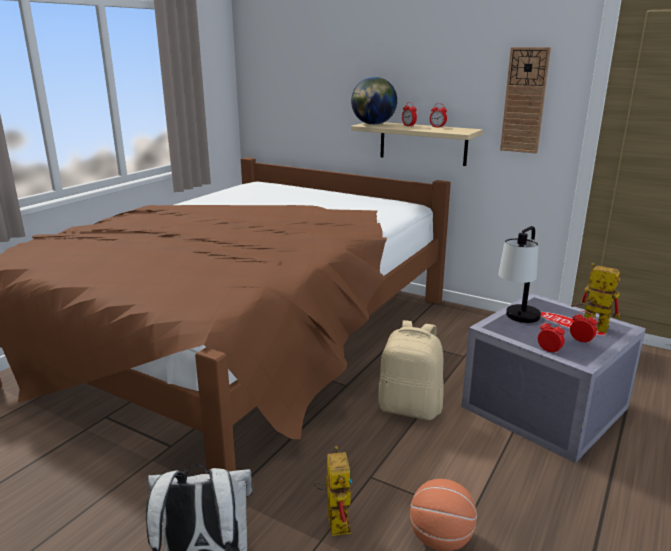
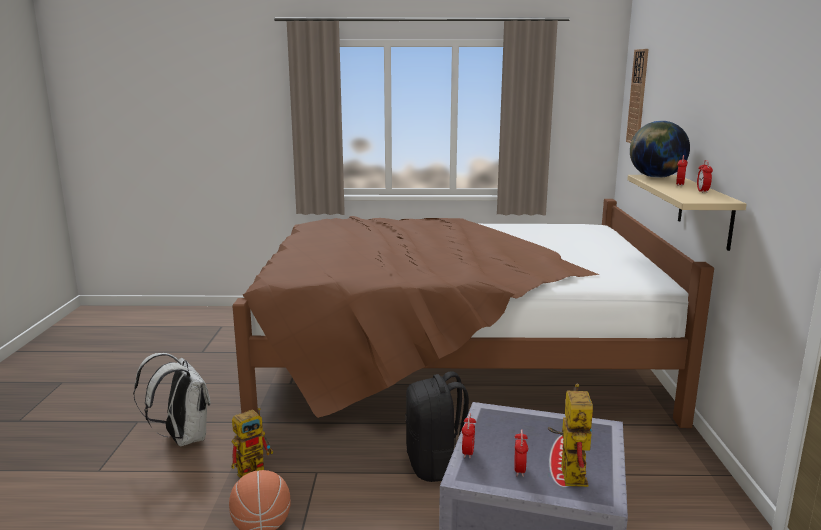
camera: 60 degrees right, 5 degrees down
(410, 408) = (436, 465): beige backpack -> black backpack
(517, 321) = (521, 425): table lamp -> none
(524, 101) = (782, 169): wall clock -> wall clock (638, 97)

